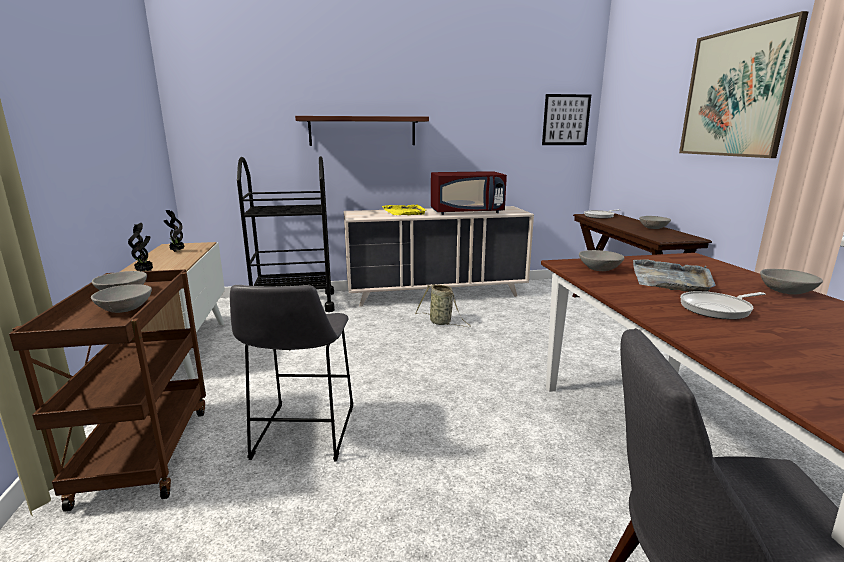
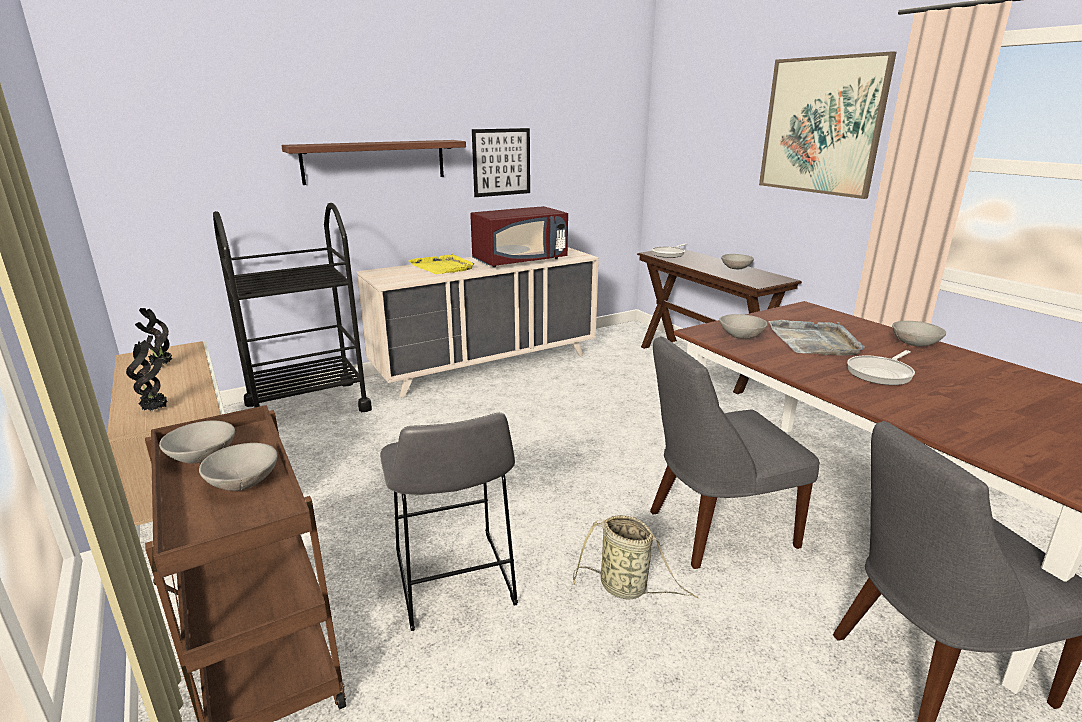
camera: 20 degrees left, 5 degrees up
(442, 322) = (519, 404): basket -> basket (626, 588)
(545, 443) = (715, 529): none -> grey chair
(566, 120) = (614, 137): picture -> picture (501, 162)

